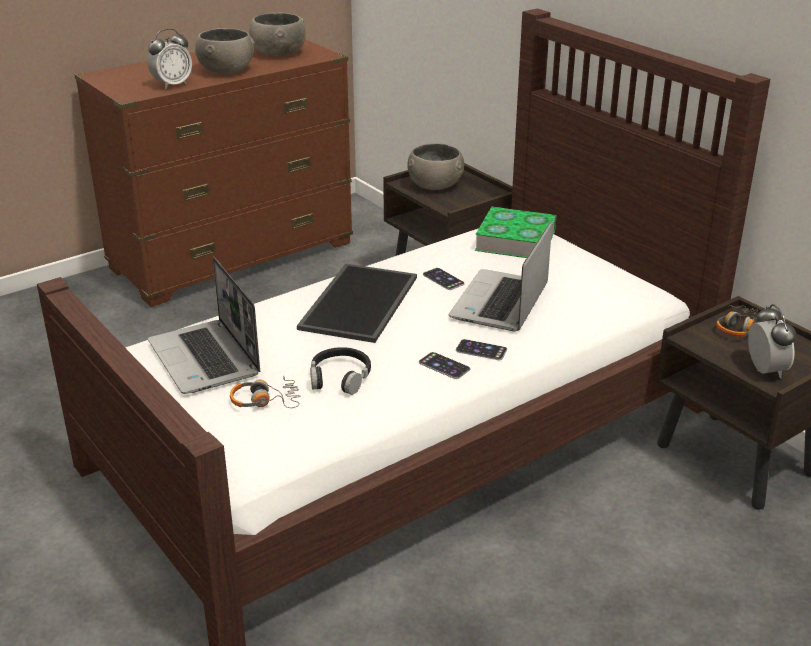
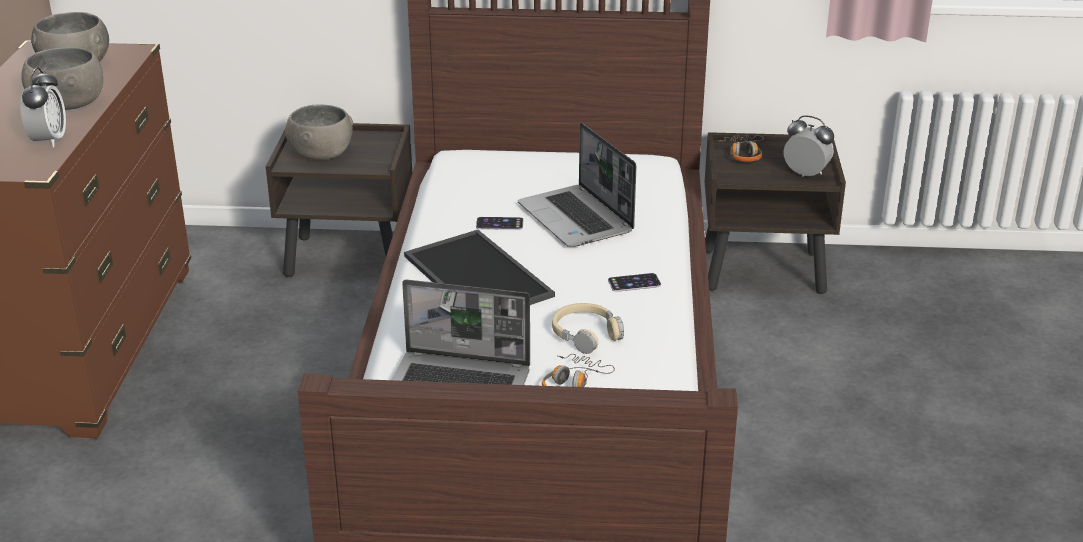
camera: 50 degrees left, 0 degrees up
(340, 377) = (586, 334): black headphones -> beige headphones
(481, 350) = (634, 258): phone -> none
(515, 240) = (487, 167): book -> none

